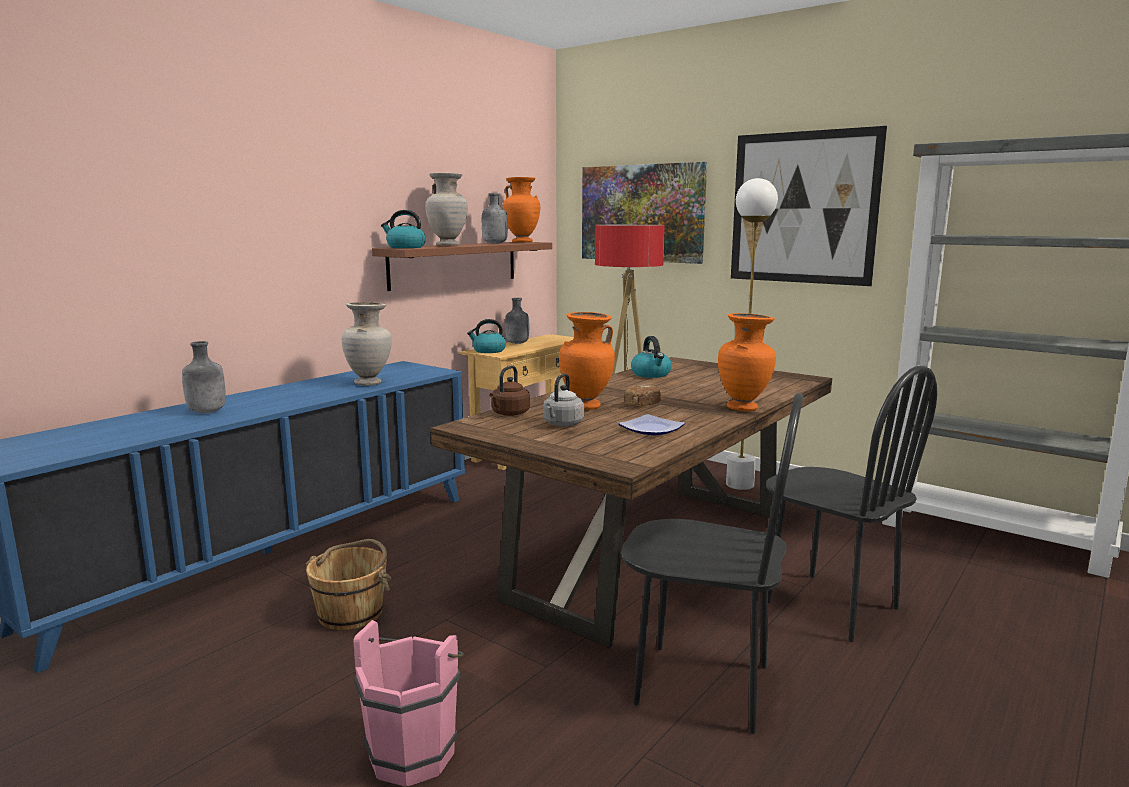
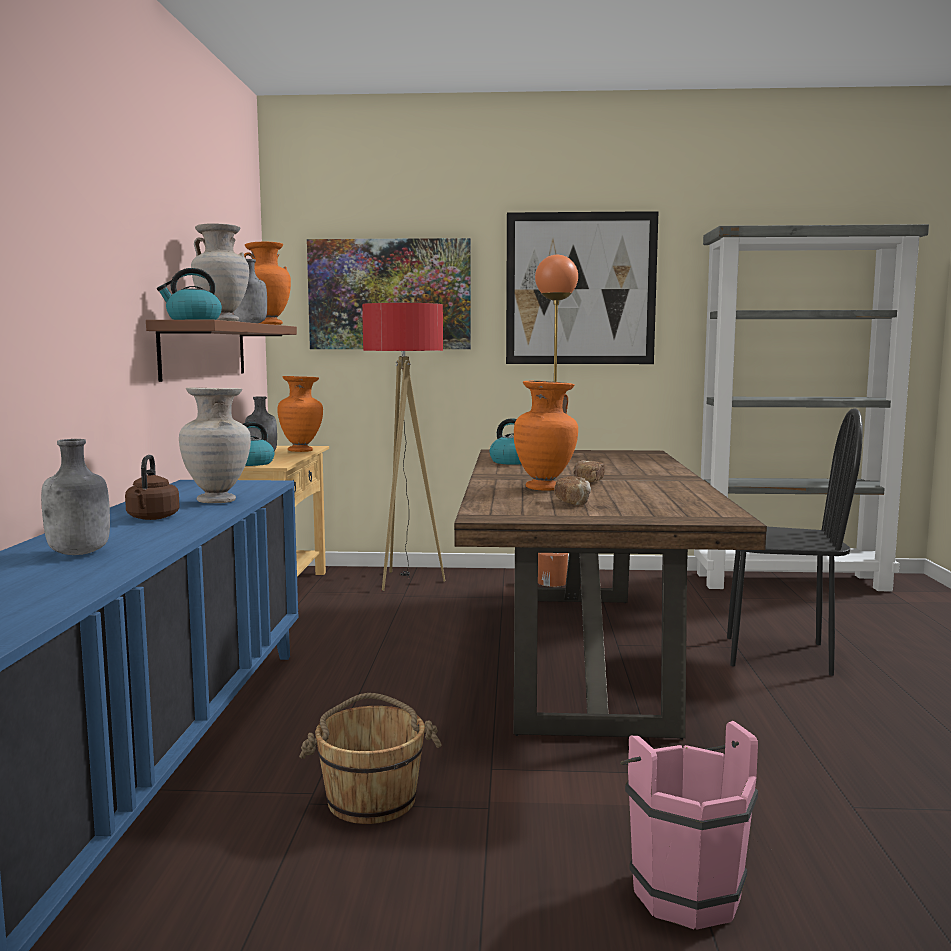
camera: 35 degrees left, 5 degrees down
(509, 414) = (494, 502): brown kettle -> brown kettle (152, 518)
(562, 424) = (573, 502): grey kettle -> bread
(651, 429) = (658, 495): plate -> none
(702, 685) = (798, 740): black chair -> none
(739, 485) = (552, 582): white floor lamp -> orange floor lamp
(743, 408) = (675, 474): orange vase -> orange vase (301, 451)

